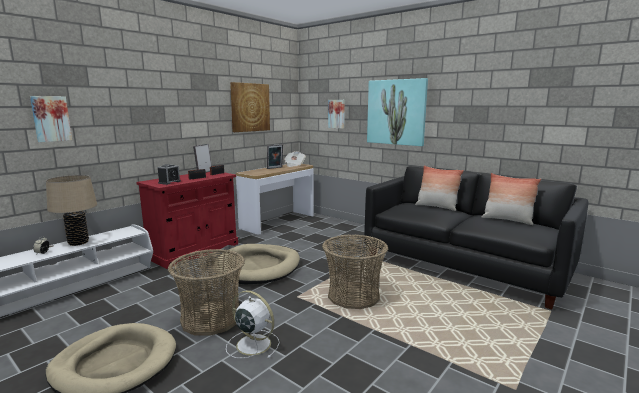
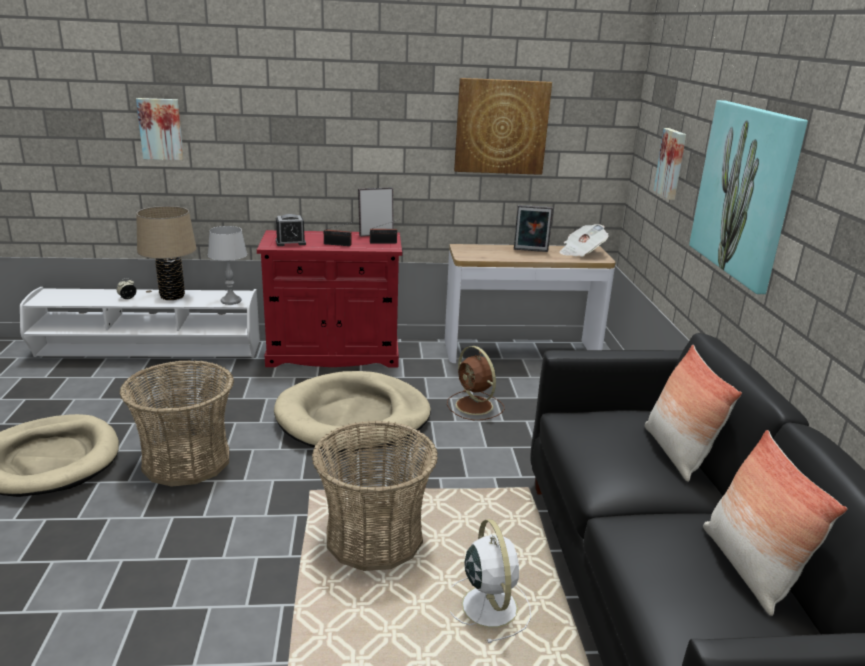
camera: 45 degrees right, 10 degrees up
(128, 233) = (231, 301): none -> grey table lamp
(252, 344) = (159, 520): white fan -> white fan (488, 605)
(299, 244) = (475, 406): none -> brown fan

